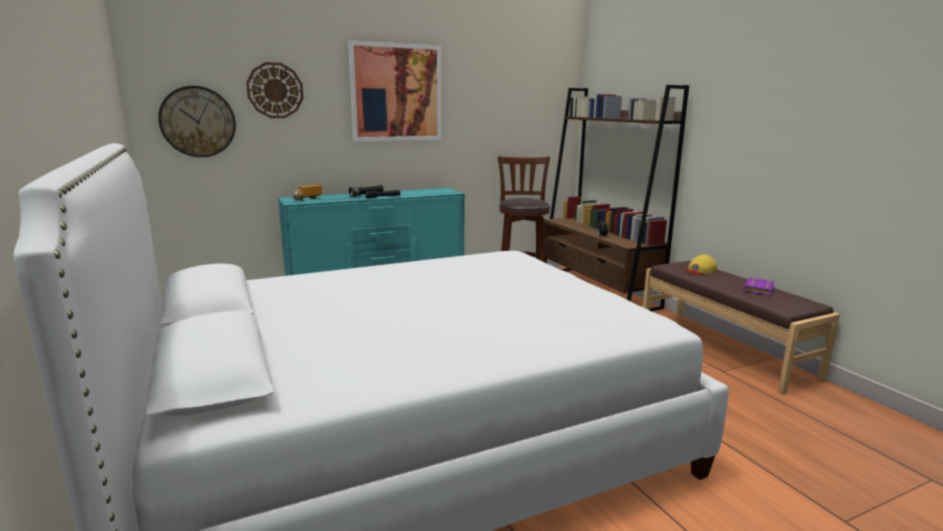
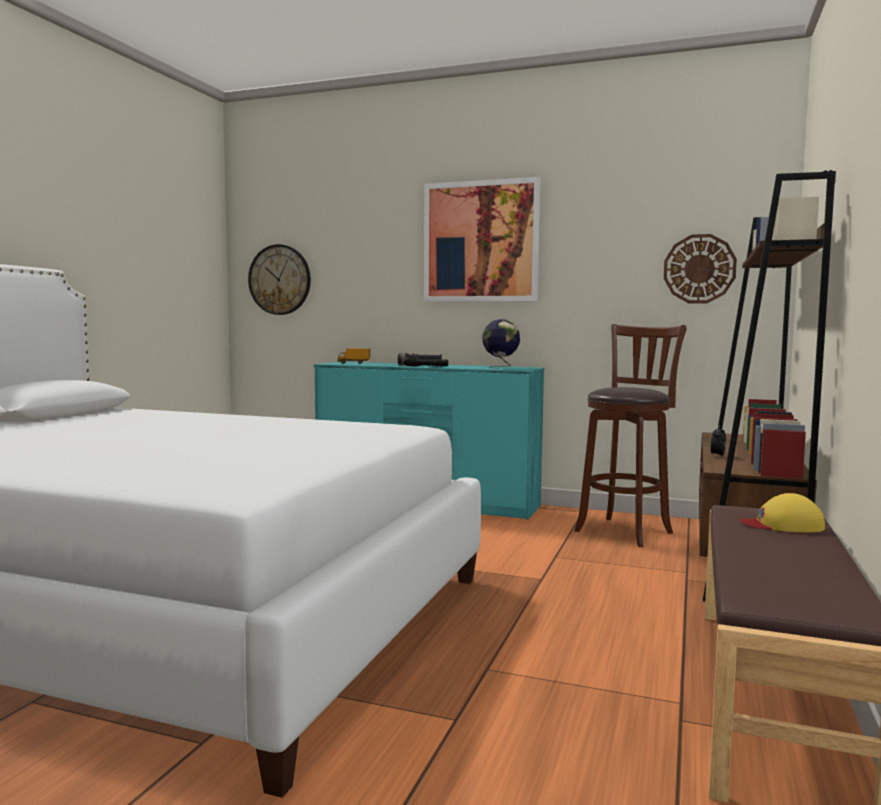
camera: 45 degrees right, 10 degrees down
(275, 90) = (348, 245): wall clock -> wall clock (699, 269)
(429, 191) = (500, 367): none -> globe
(759, 290) = (807, 569): purple book -> none

